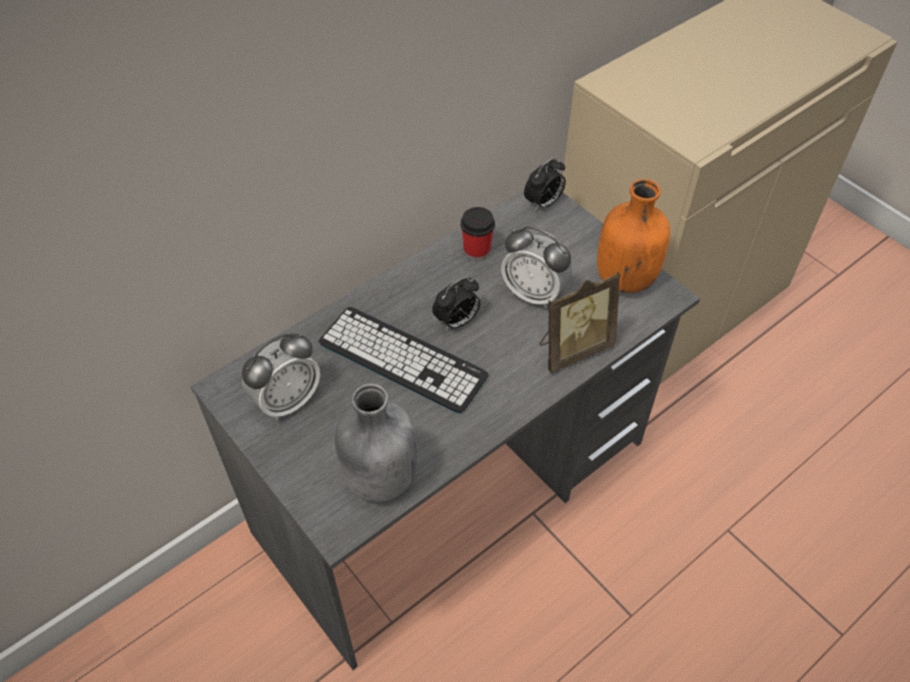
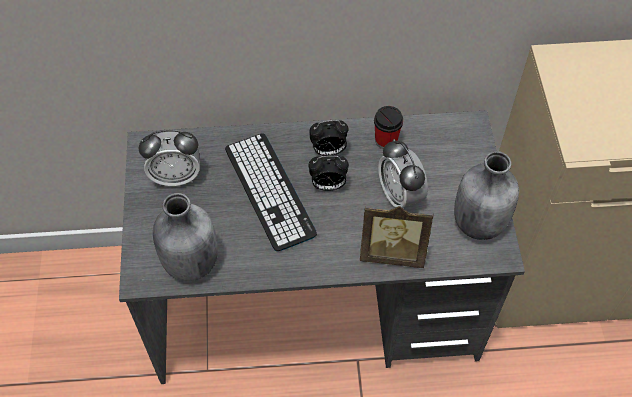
camera: 35 degrees right, 5 degrees up
(543, 203) = (467, 130): alarm clock -> alarm clock (328, 151)
(624, 277) = (479, 222): orange bottle -> grey bottle

